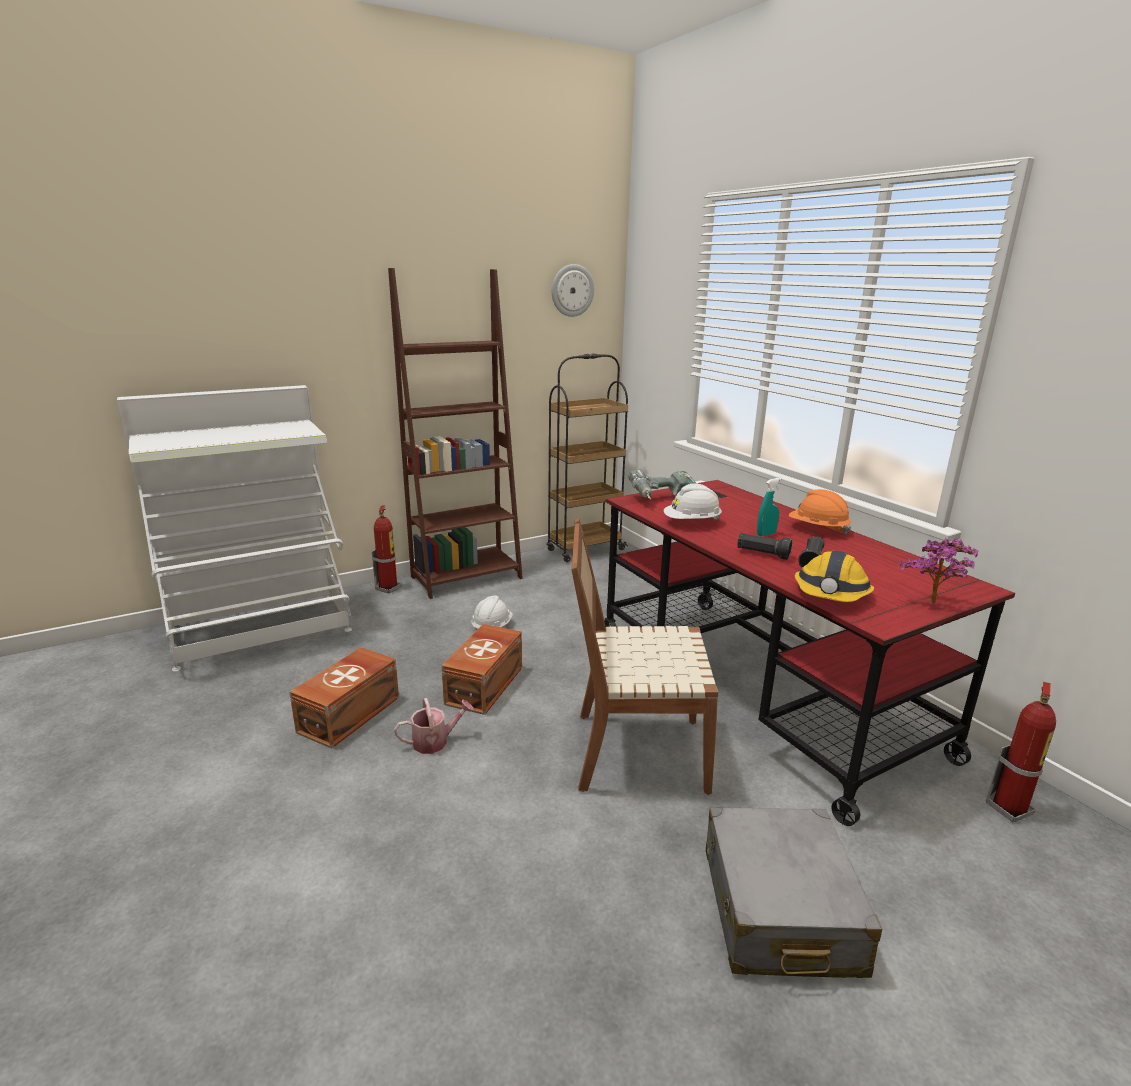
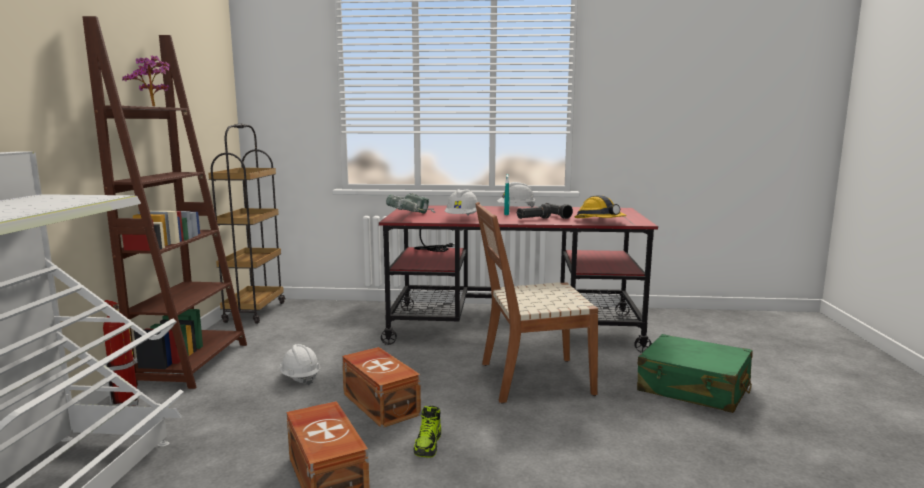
camera: 55 degrees left, 10 degrees down
(435, 741) = (428, 445): watering can -> shoe
(572, 290) = (207, 66): wall clock -> none
(632, 752) = (530, 380): chair -> chair turned 45 degrees clockwise
(779, 910) = (693, 388): grey suitcase -> green suitcase
(817, 529) = (516, 208): orange hard hat -> white hard hat
(933, 605) = (631, 215): potted plant -> potted plant (154, 106)
(1009, 808) = (661, 319): fire extinguisher -> none

